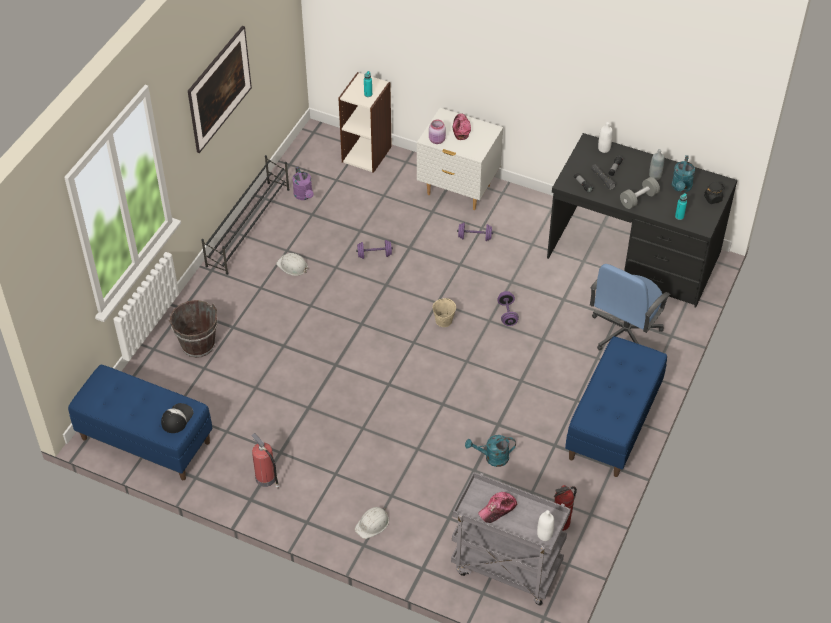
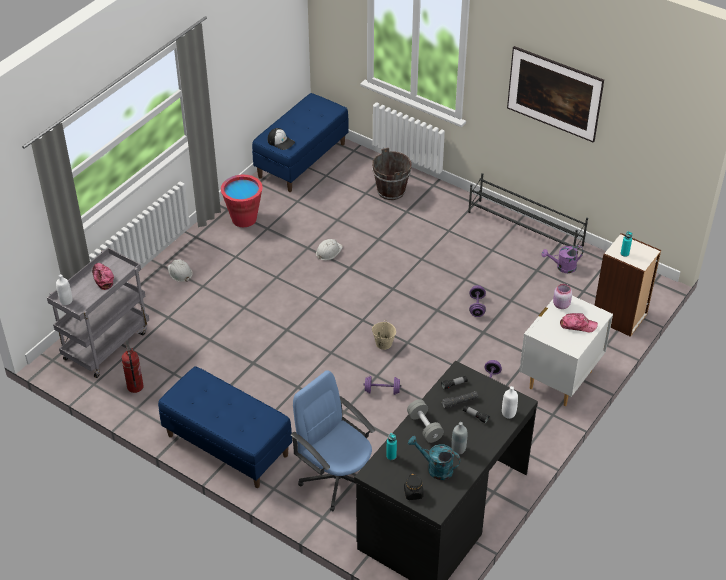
camera: 100 degrees right, 5 degrees down
(266, 479) = (244, 219): fire extinguisher -> red bucket
(292, 266) = (471, 252): white hard hat -> white hard hat (328, 251)
(492, 458) = (218, 353): turquoise watering can -> none

